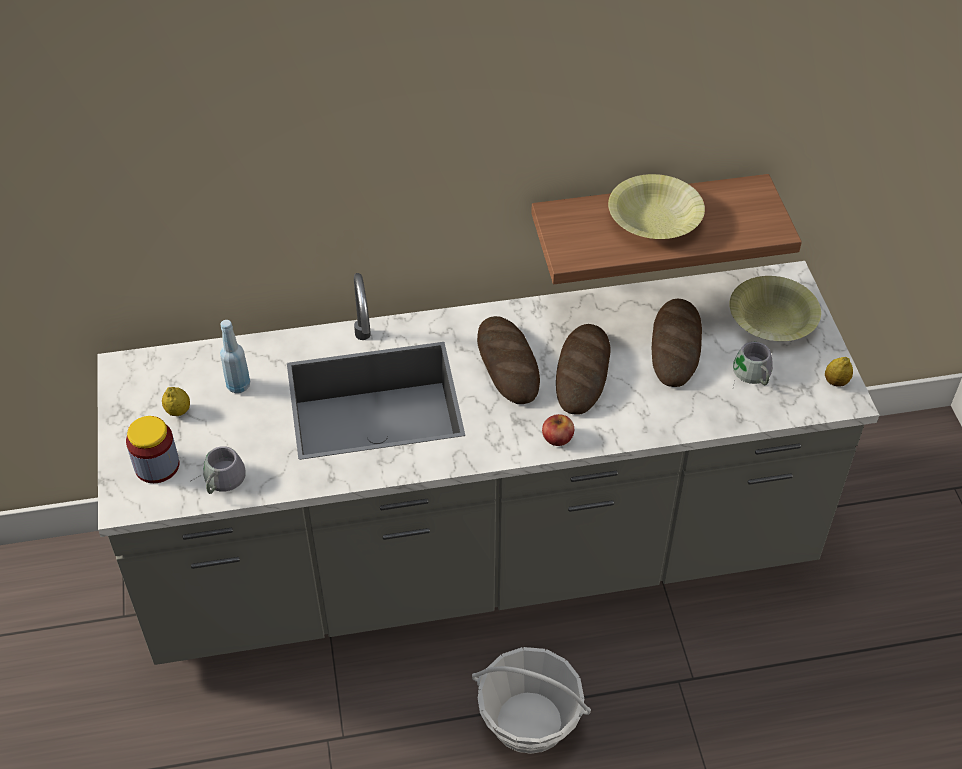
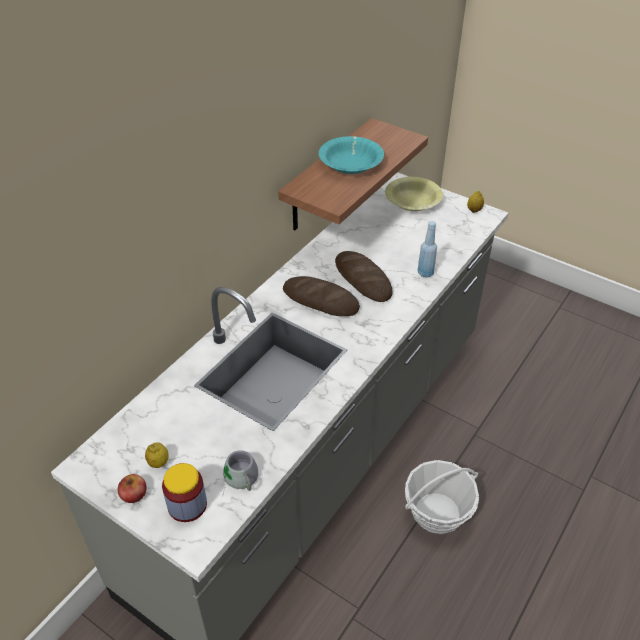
camera: 45 degrees left, 5 degrees down
(238, 385) = (179, 419): blue bottle -> blue bottle (425, 273)
(557, 437) = (393, 317): apple -> apple (133, 494)
(655, 219) = (351, 164): yellow bowl -> turquoise bowl
(675, 346) = (388, 239): bread -> none
(750, 375) = (437, 230): grey mug -> none

